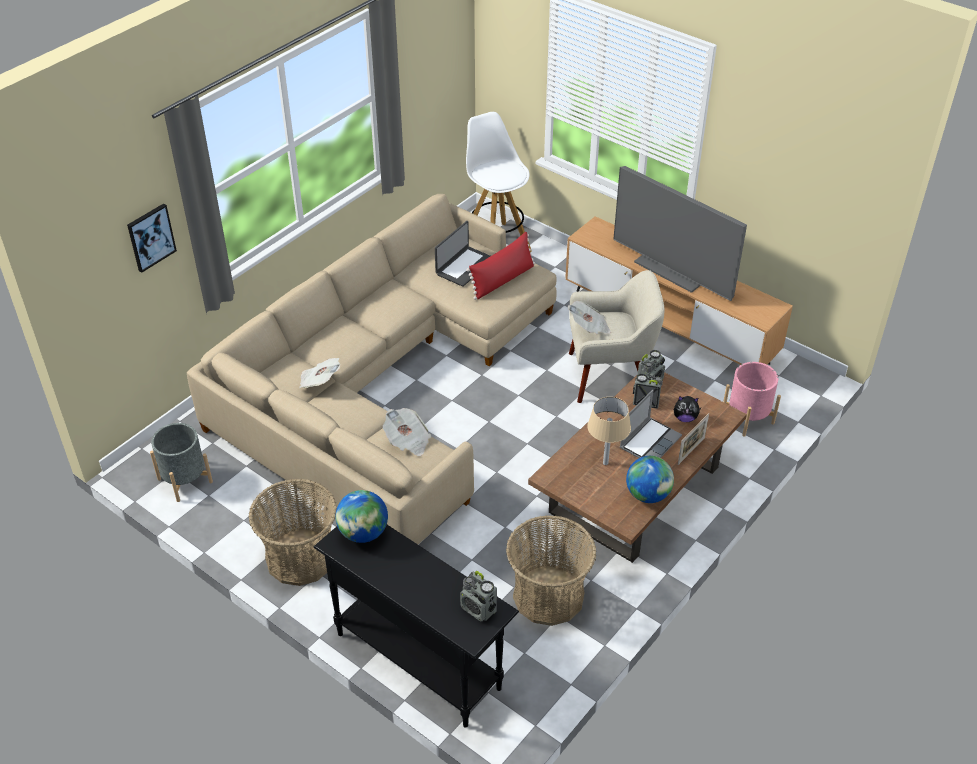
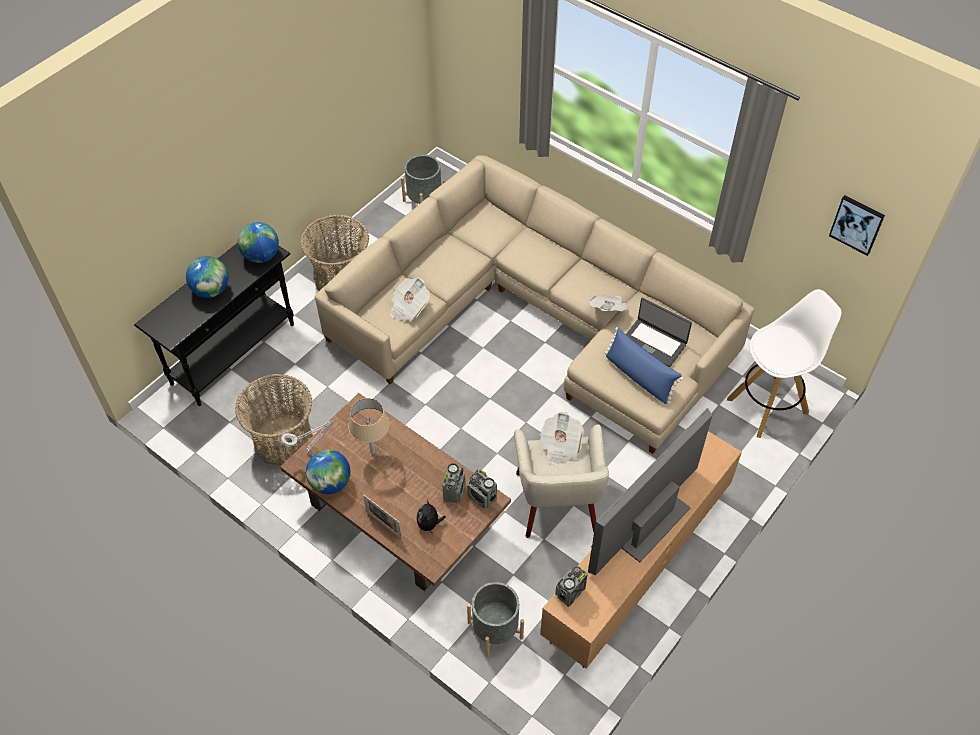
camera: 90 degrees right, 10 degrees up
(151, 237) = (507, 50): picture -> picture (857, 224)
(319, 381) = (483, 245): newspaper -> newspaper (608, 309)
(419, 578) = (211, 290): none -> globe
(478, 609) = (175, 326): radio -> radio (569, 593)
(502, 280) = (639, 377): red pillow -> blue pillow
(610, 513) = (311, 452): none -> grey table lamp
(650, 441) = (398, 490): laptop -> none
(747, 418) = (495, 630): pink planter -> grey planter

